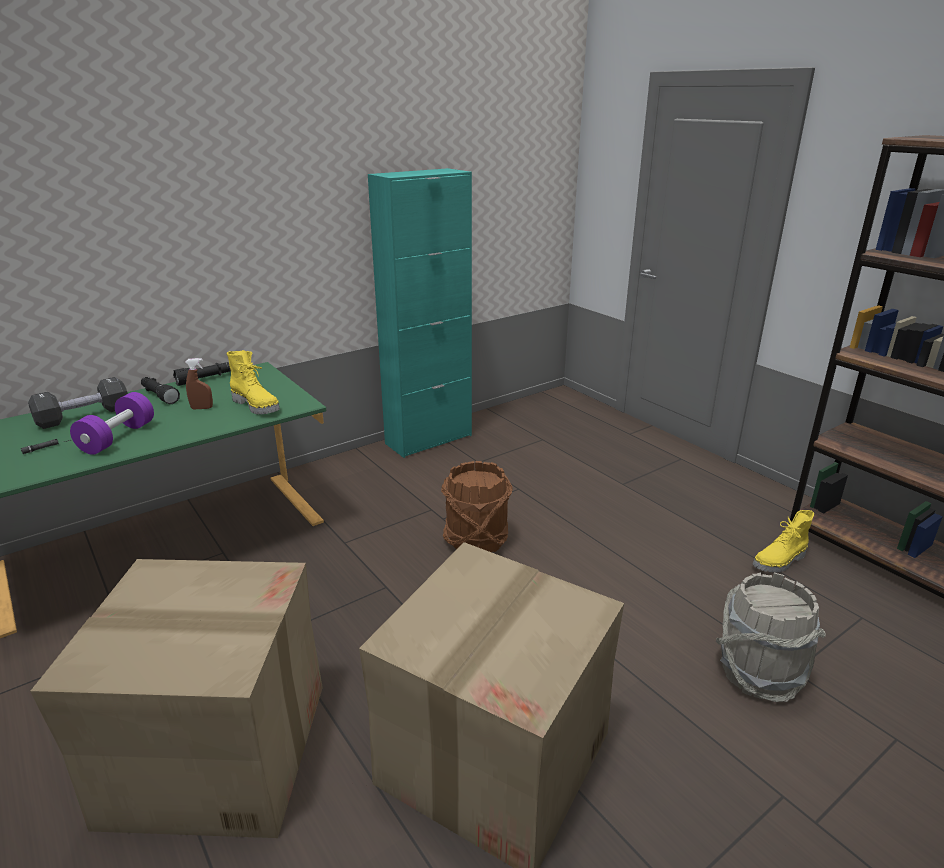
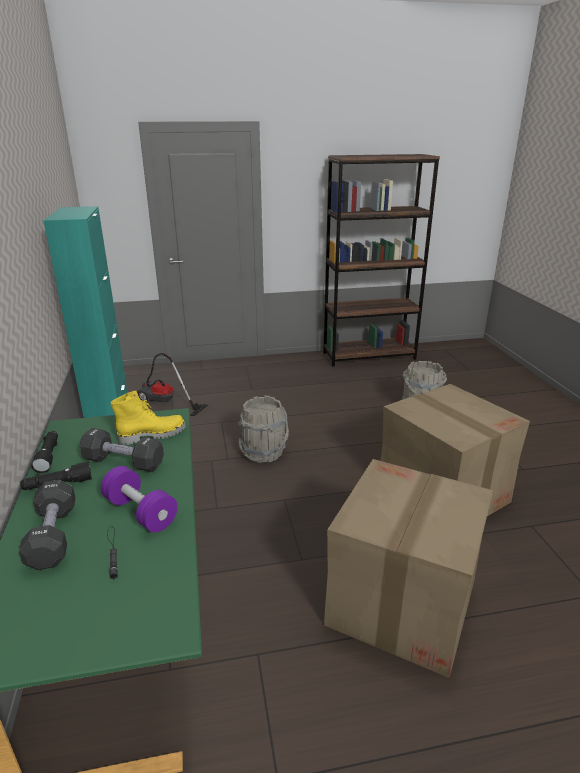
camera: 65 degrees left, 0 degrees up
(202, 408) = (123, 462): brown spray bottle -> black dumbbell
(476, 540) = (263, 452): brown bucket -> grey bucket
(523, 440) = (164, 403): none -> vacuum cleaner
(780, 562) = (353, 377): yellow boot -> none

